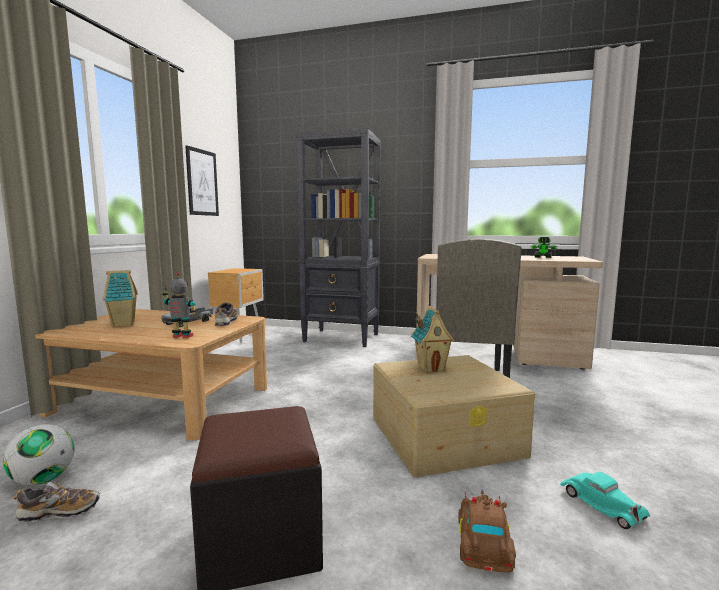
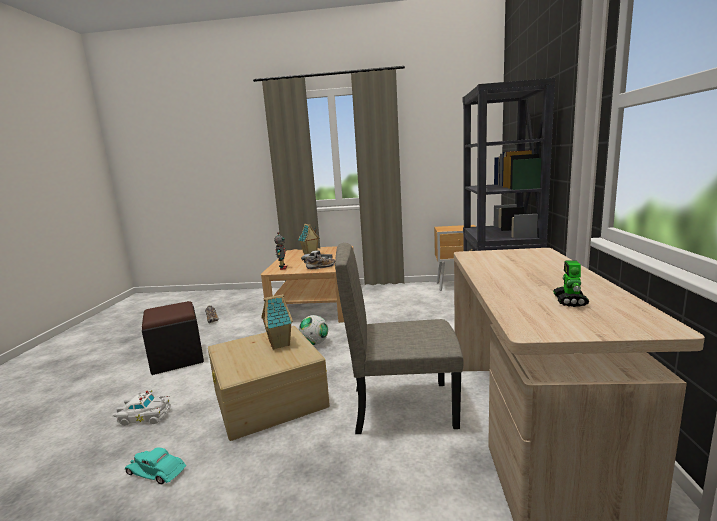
camera: 80 degrees right, 5 degrees up
(43, 480) = (236, 309): football -> football (314, 343)
(202, 182) = (438, 150): picture -> none
(483, 545) = (144, 416): brown toy car -> white toy car
(601, 504) = (156, 471): turquoise toy car -> turquoise toy car turned 60 degrees clockwise

